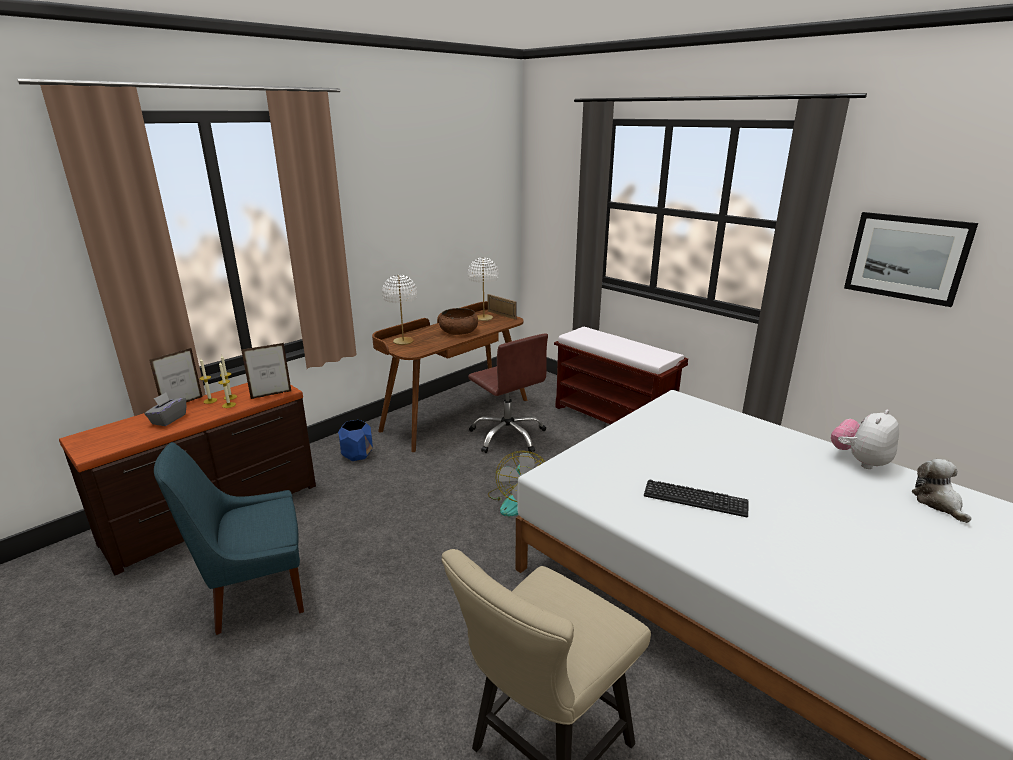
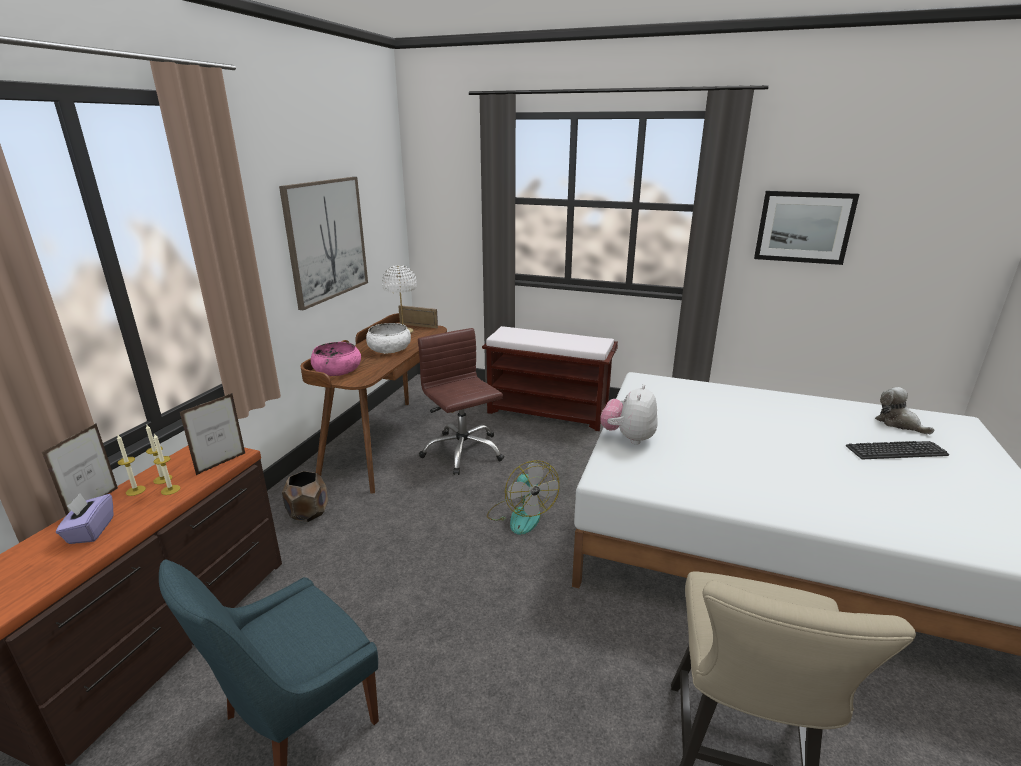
camera: 25 degrees left, 0 degrees up
(168, 419) = (90, 531): grey tissue box -> purple tissue box
(357, 454) = (308, 512): blue planter -> brown planter
(403, 342) = (337, 370): white table lamp -> pink bowl
(424, 230) = (326, 240): none -> picture
(459, 331) = (389, 348): brown bowl -> white bowl
(508, 436) = (462, 451): brown office chair -> brown office chair turned 150 degrees counterclockwise
(695, 499) = (745, 466): keyboard -> keyboard (896, 451)
(860, 461) = (821, 403): plush toy -> plush toy (628, 438)

